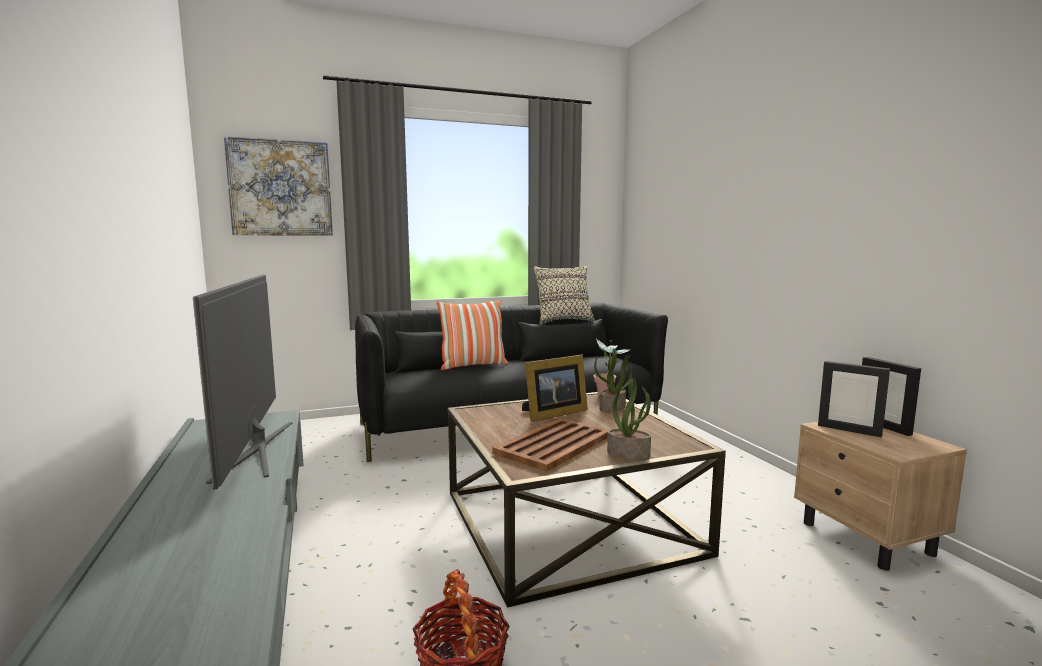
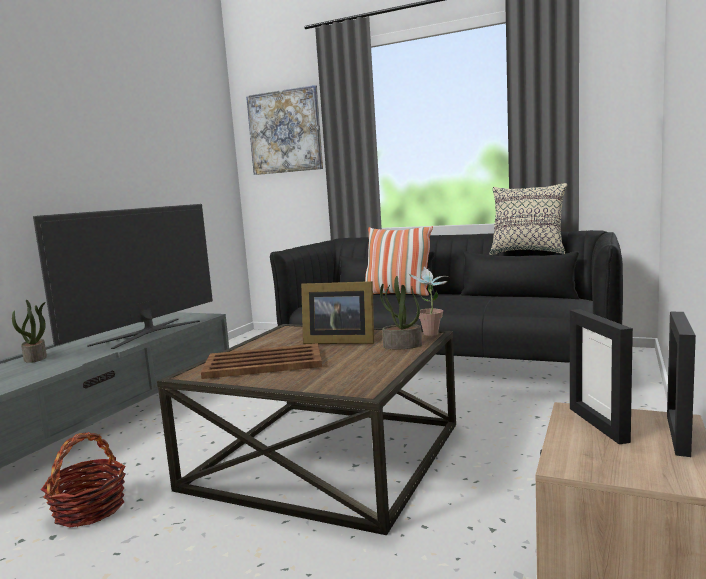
camera: 45 degrees right, 0 degrees up
(629, 453) = (291, 382): potted plant -> potted plant (36, 358)

